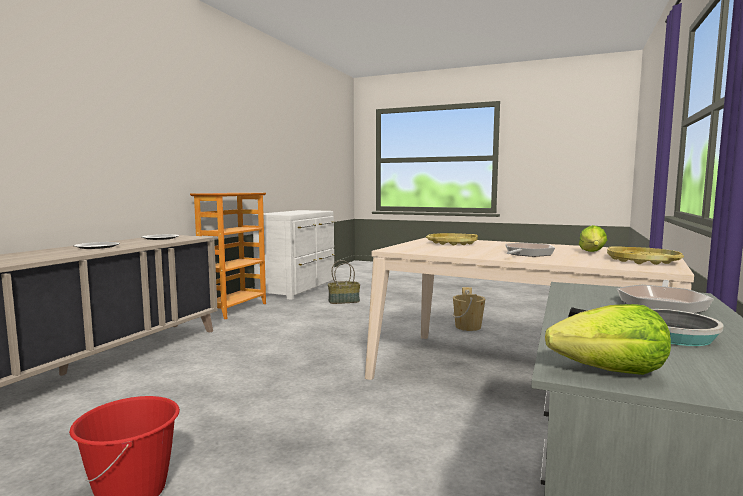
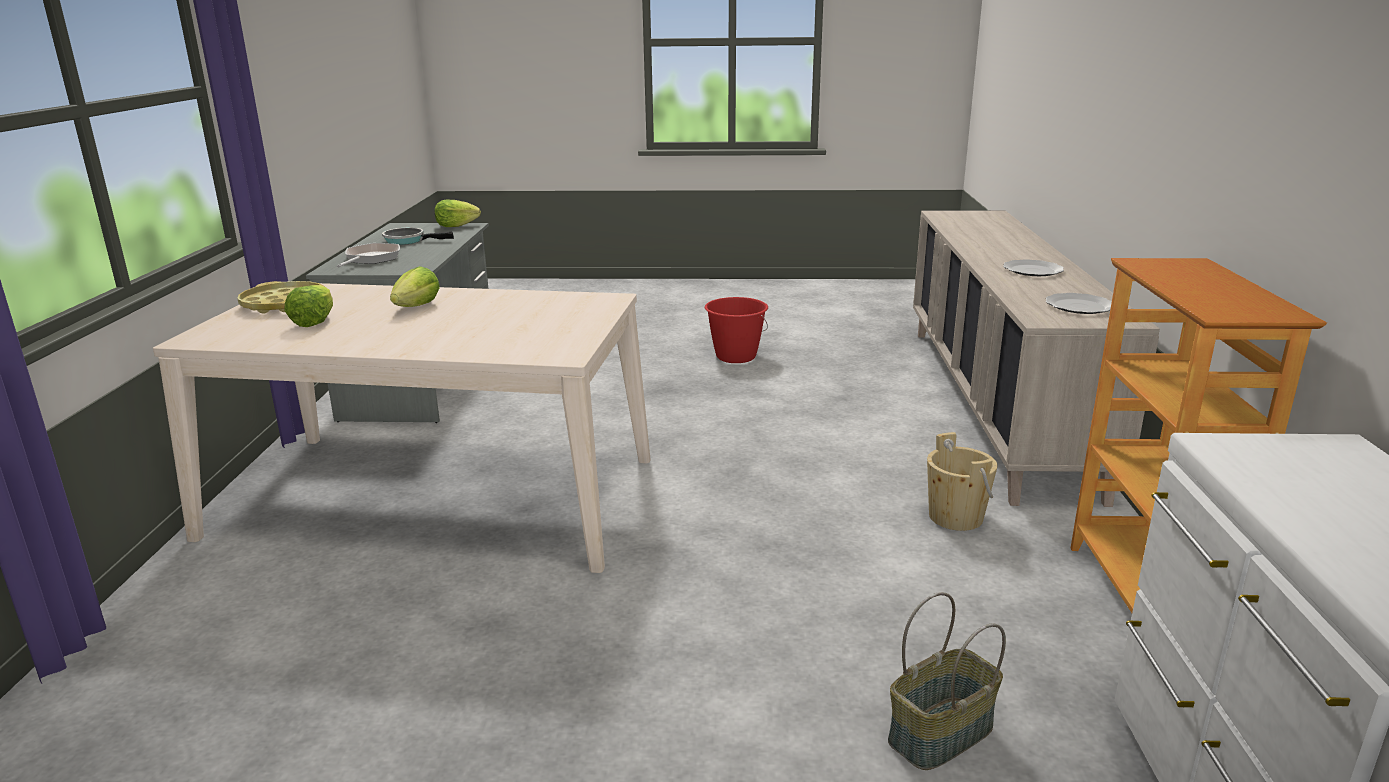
camera: 160 degrees right, 15 degrees up
(451, 243) = (524, 334): yellow tray -> none
(468, 327) = (500, 637): beige bucket -> beige bucket (955, 517)
(527, 254) = (417, 307): frying pan -> lettuce

